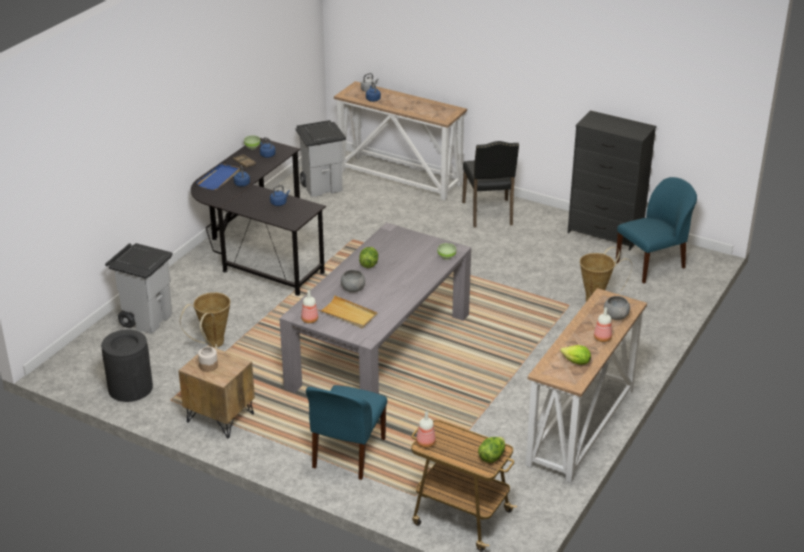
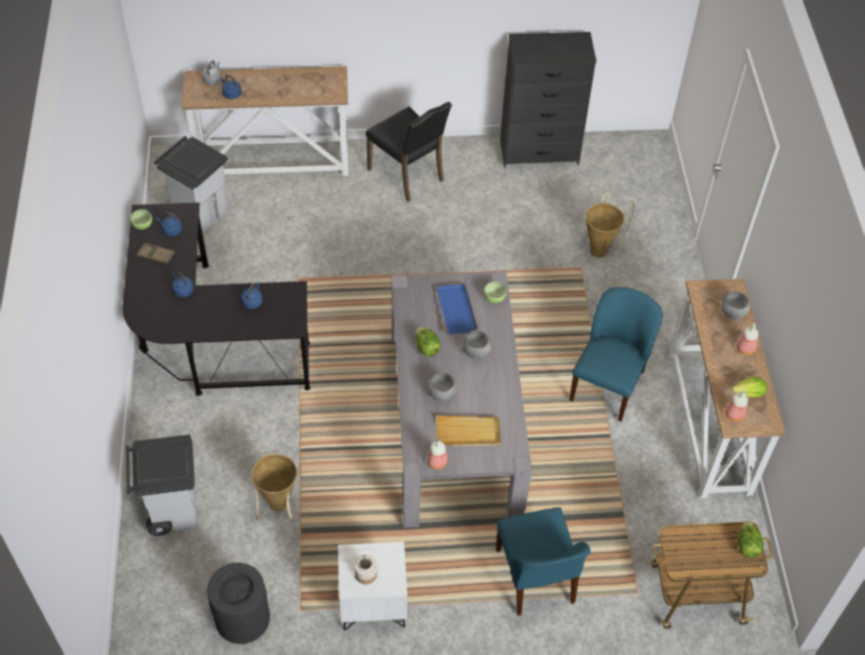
camera: 35 degrees left, 20 degrees up
(219, 178) = (148, 294): blue tray -> blue tray (455, 310)
(220, 418) = (373, 605): brown nightstand -> white nightstand
(401, 278) = (476, 351): none -> grey bowl
(425, 443) = (677, 564): bottle -> bottle (733, 415)
(651, 265) = (612, 176): blue chair -> blue chair (608, 384)

